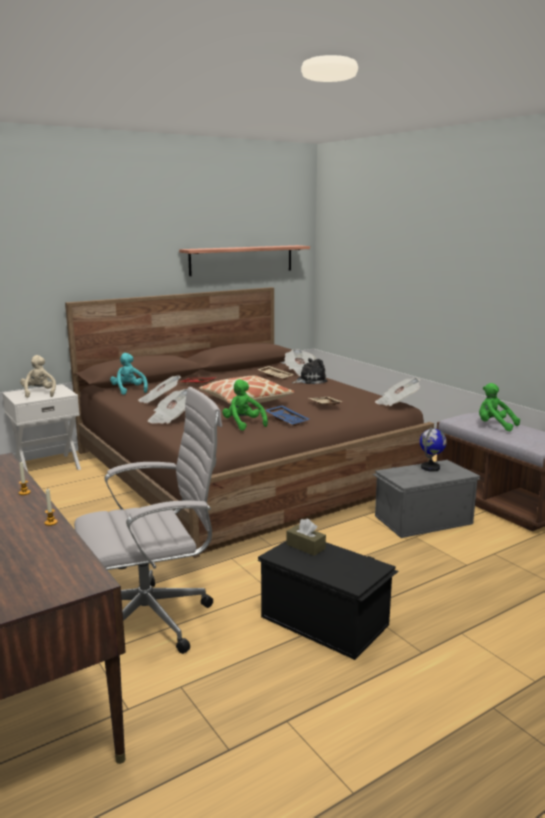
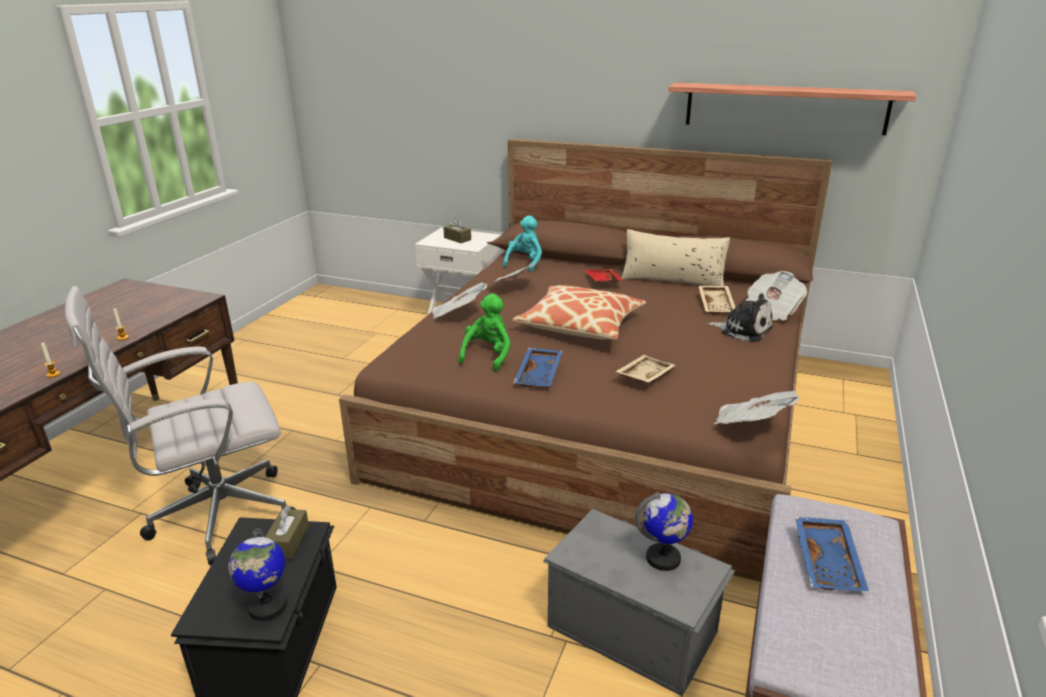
camera: 55 degrees right, 10 degrees up
(39, 393) = (457, 239): beige plush toy -> brown tissue box
(154, 619) = (215, 517): white office chair -> white office chair turned 120 degrees clockwise
(228, 374) = (672, 280): none -> beige pillow
(363, 563) = (267, 607): none -> globe
(494, 425) = (829, 562): green plush toy -> blue tray

